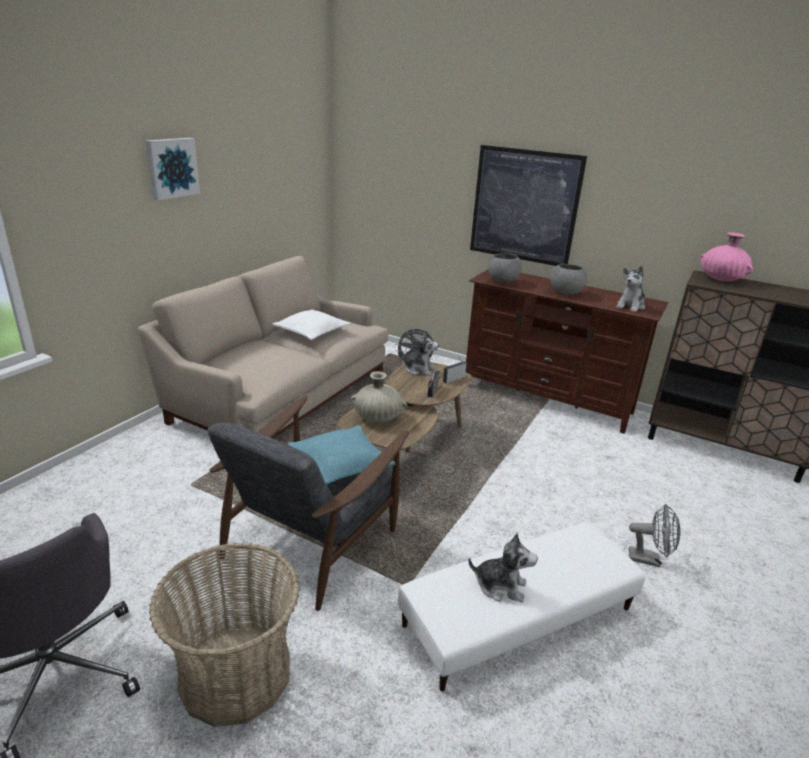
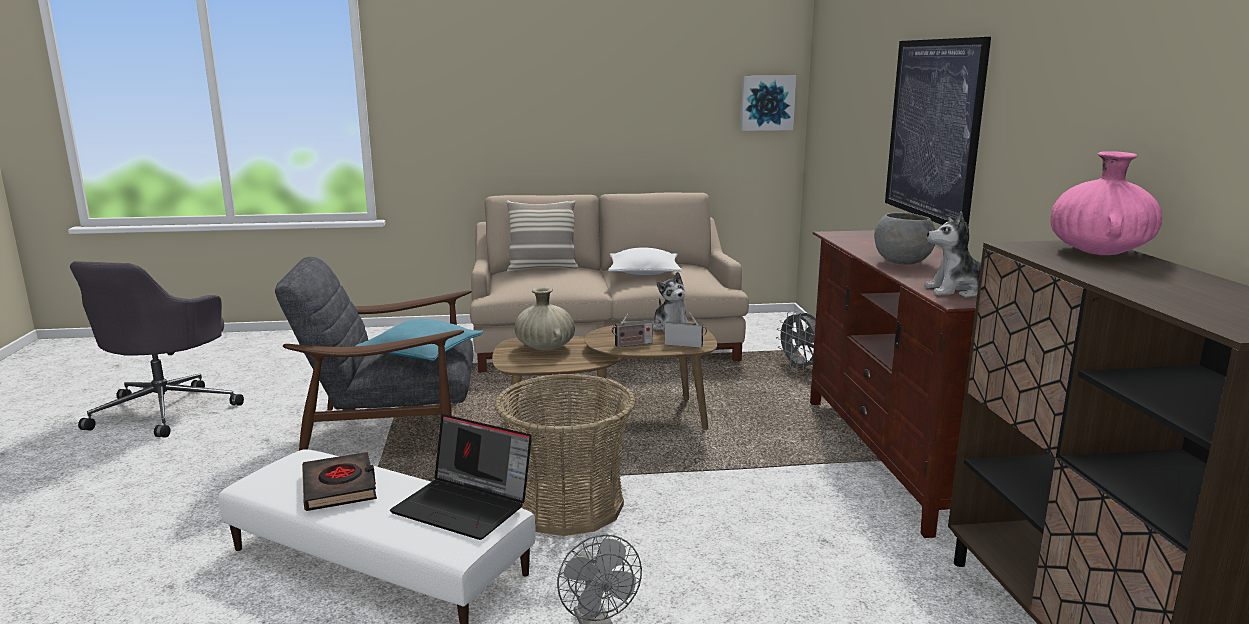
camera: 55 degrees right, 10 degrees down
(171, 168) = (542, 73): picture -> picture (767, 103)
(235, 353) = (542, 268): none -> pillow
(235, 674) = (201, 461): basket -> basket (567, 505)
(500, 586) = (340, 487): plush toy -> black book
(503, 282) = (851, 240): grey bowl -> none
(571, 542) = (465, 506): none -> laptop

